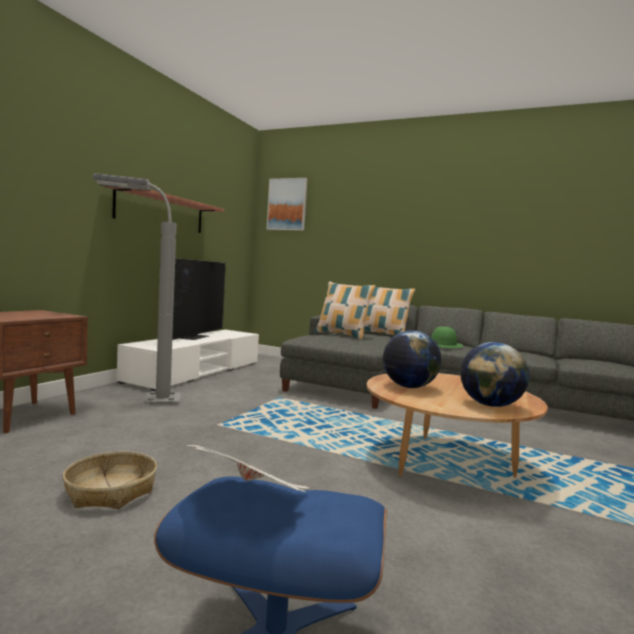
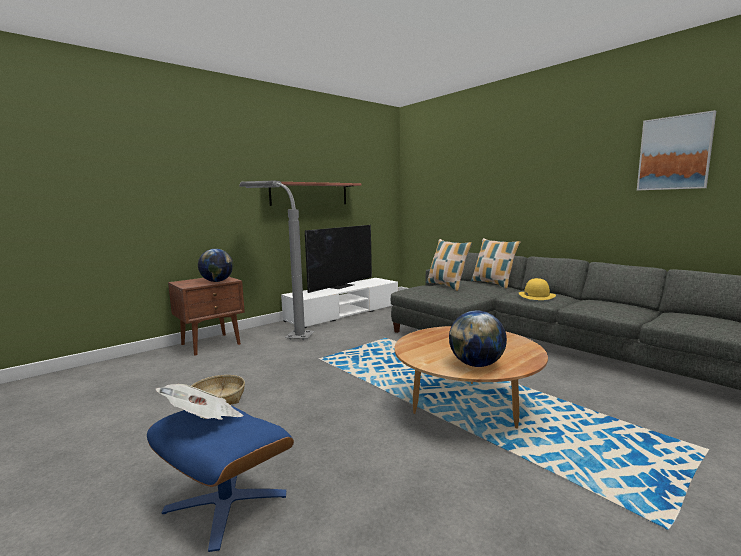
camera: 25 degrees right, 5 degrees up
(287, 204) = (423, 169): picture -> picture (674, 153)
(409, 387) = (430, 342): globe -> globe (217, 281)
(443, 344) = (536, 295): green hat -> yellow hat

